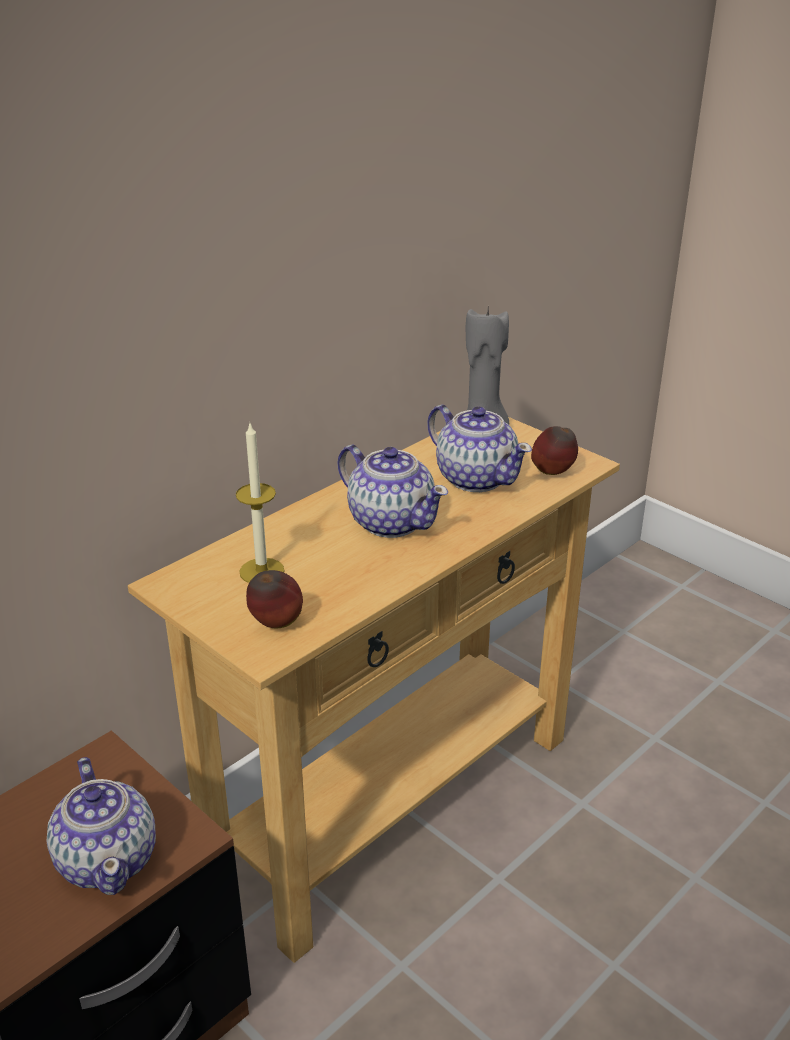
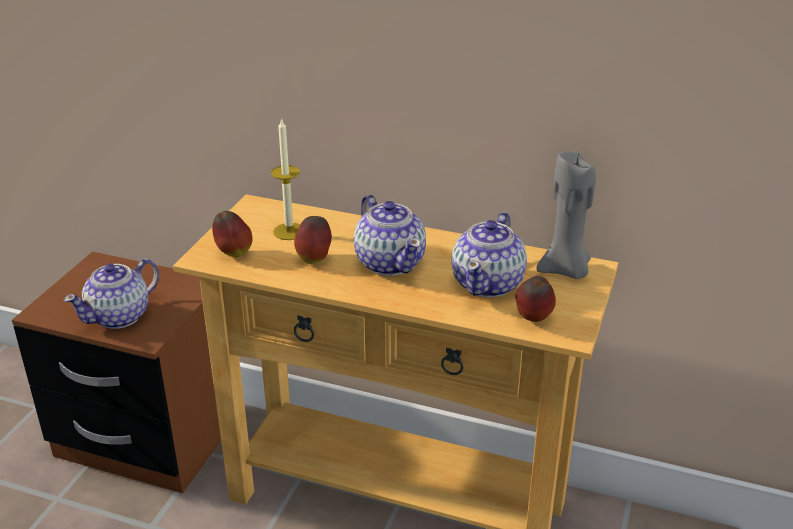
camera: 65 degrees right, 0 degrees up
(342, 568) = (314, 259): none -> apple
(391, 521) = (390, 262): teapot -> teapot turned 45 degrees counterclockwise

